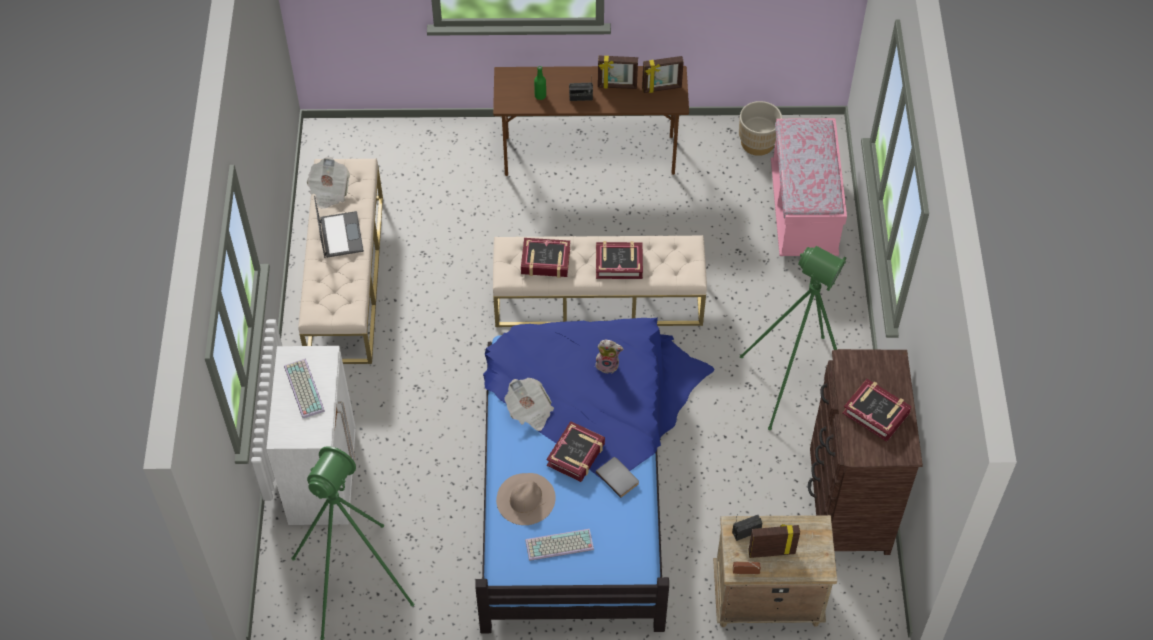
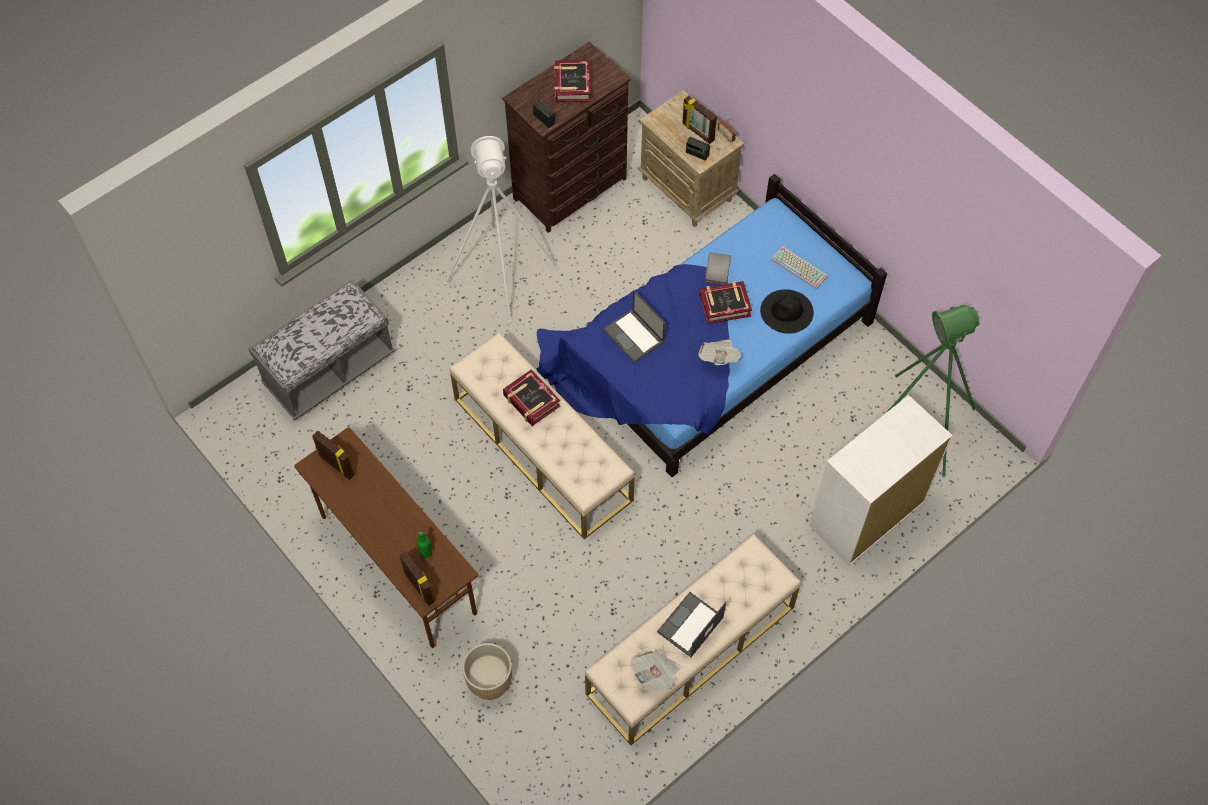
camera: 130 degrees left, 5 degrees up
(302, 388) = (884, 453): keyboard -> none
(525, 498) = (786, 311): beige hat -> black hat
(545, 261) = (575, 452): book -> none
(581, 97) = (400, 519): radio -> radio (544, 119)
(608, 365) = (634, 336): plush toy -> laptop
(617, 86) = (363, 500): picture frame -> picture frame (420, 587)
(757, 143) = (278, 449): beige planter -> beige planter (489, 681)
(797, 383) = (501, 274): green floor lamp -> white floor lamp
(803, 211) = (329, 370): pink bench -> grey bench

